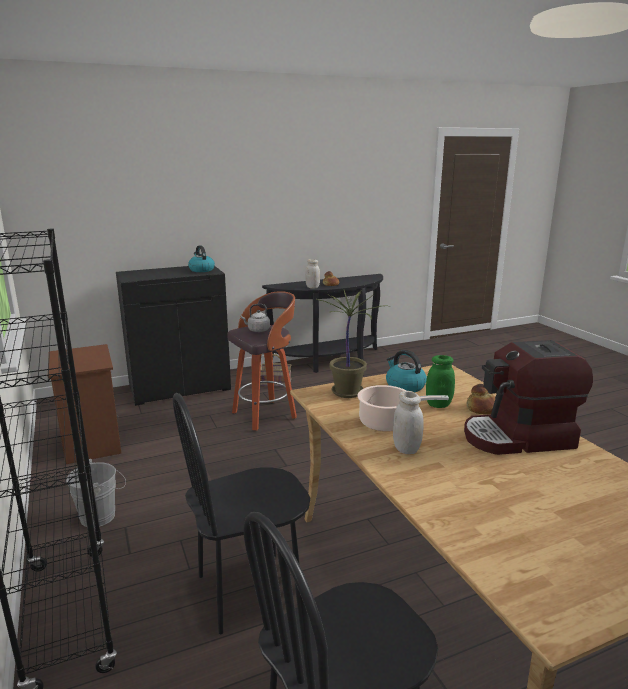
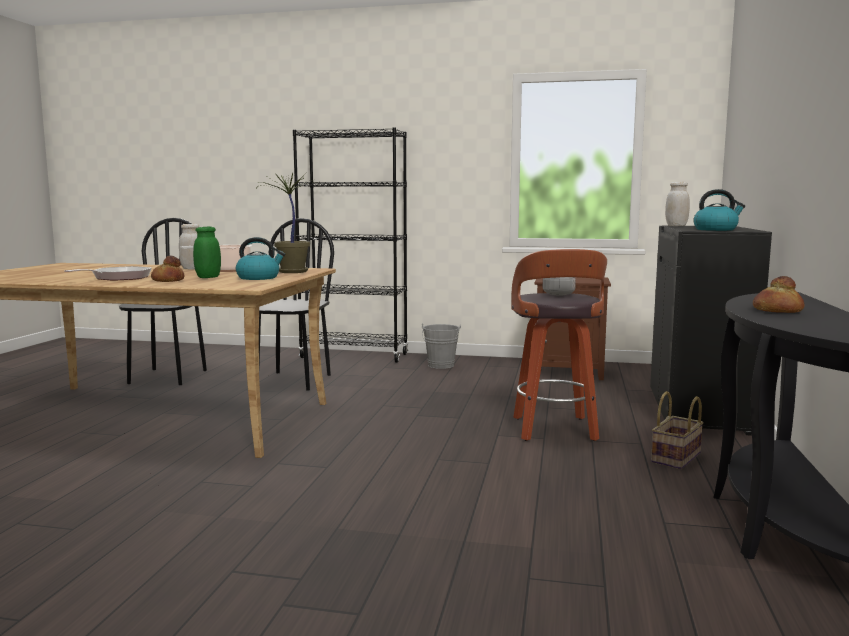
camera: 125 degrees right, 10 degrees down
(312, 287) = (752, 302): white jar -> white jar (676, 226)
(519, 438) = (118, 278): coffee machine -> frying pan

